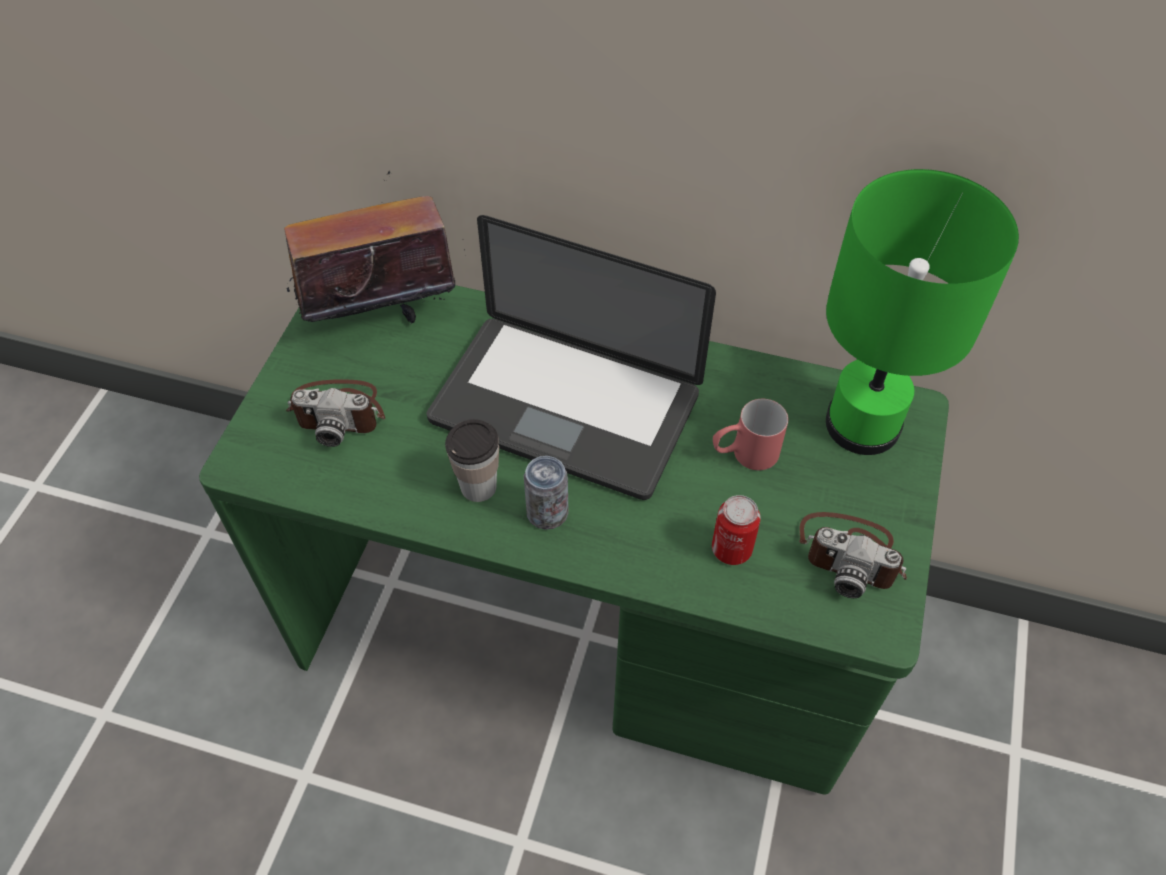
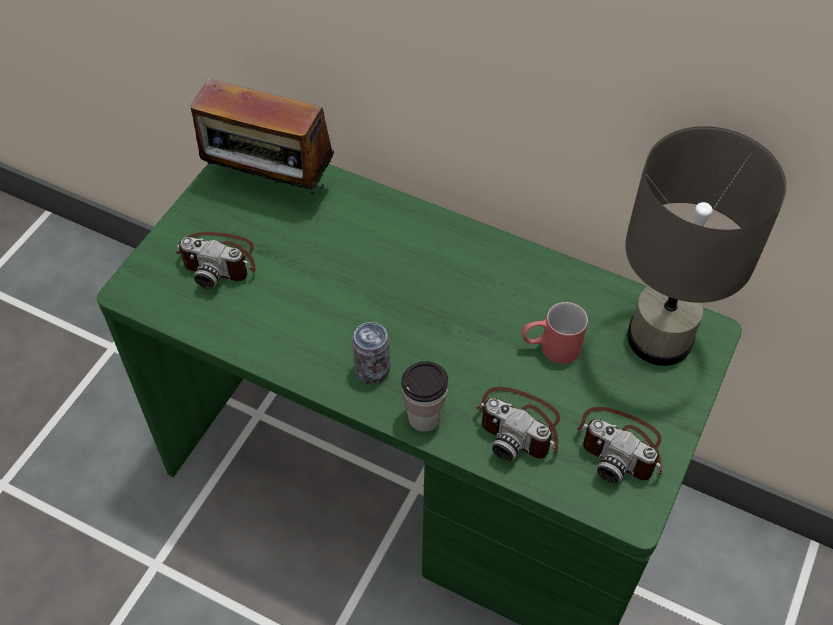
camera: 10 degrees right, 0 degrees up
(380, 316) = (269, 185): radio -> radio turned 150 degrees counterclockwise
(478, 487) = (320, 340): cup -> cup (424, 417)
(565, 408) = (406, 285): laptop -> none
(731, 549) = (520, 425): can -> camera
(862, 423) = (660, 337): green table lamp -> grey table lamp

